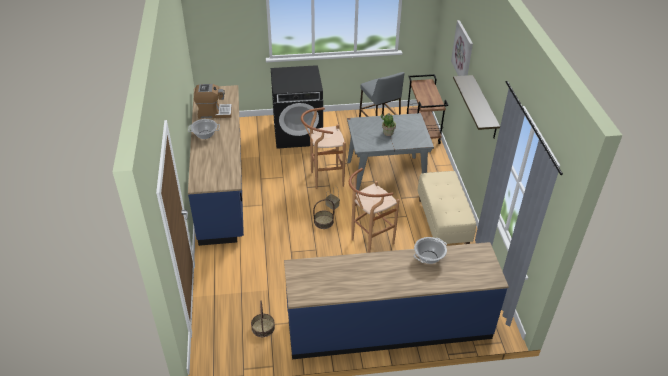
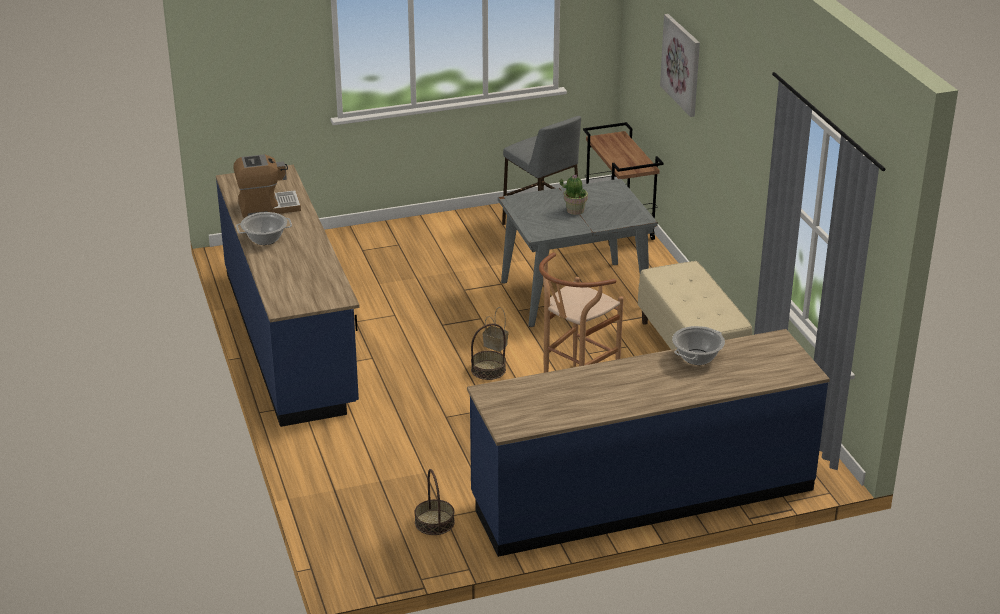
camera: 10 degrees left, 10 degrees down
(298, 133) = (399, 249): black washing machine -> none
(323, 179) = (467, 310): brown stool -> none
(484, 107) = (736, 137): shelf -> none

